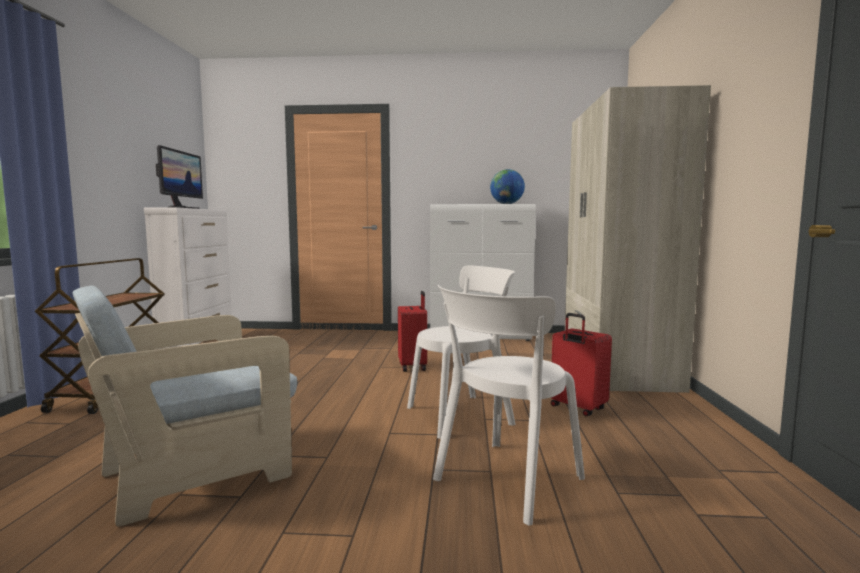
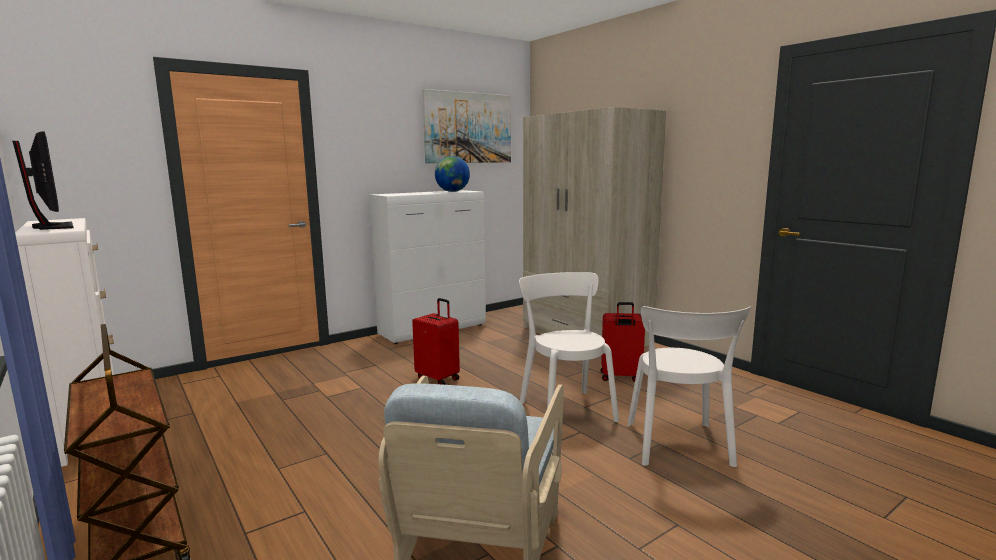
camera: 40 degrees left, 5 degrees up
(463, 414) = (565, 409): white chair -> white chair turned 45 degrees counterclockwise
(542, 144) = (468, 128): none -> picture

